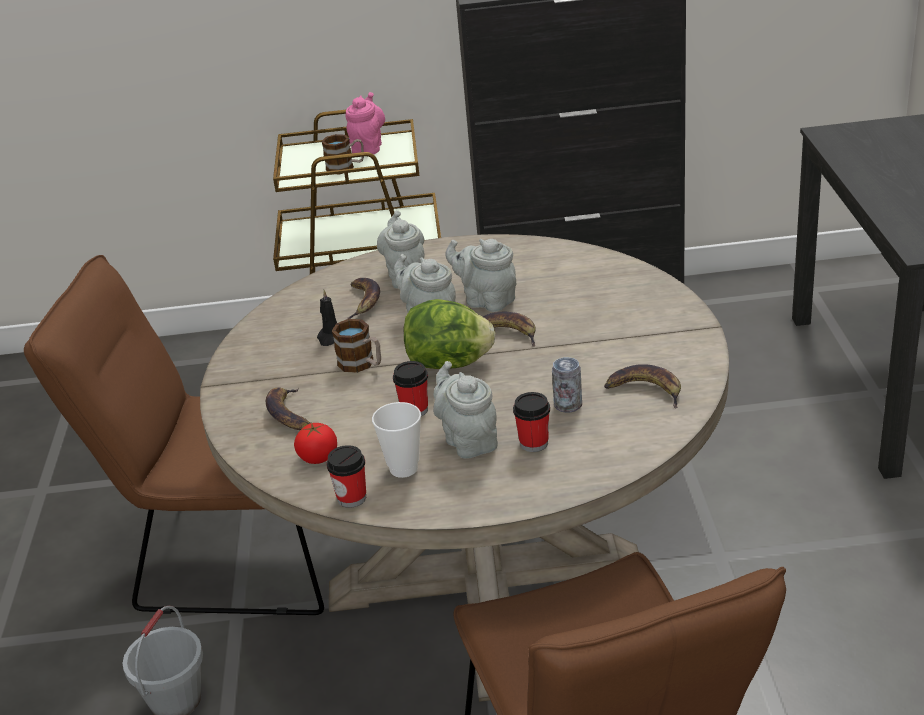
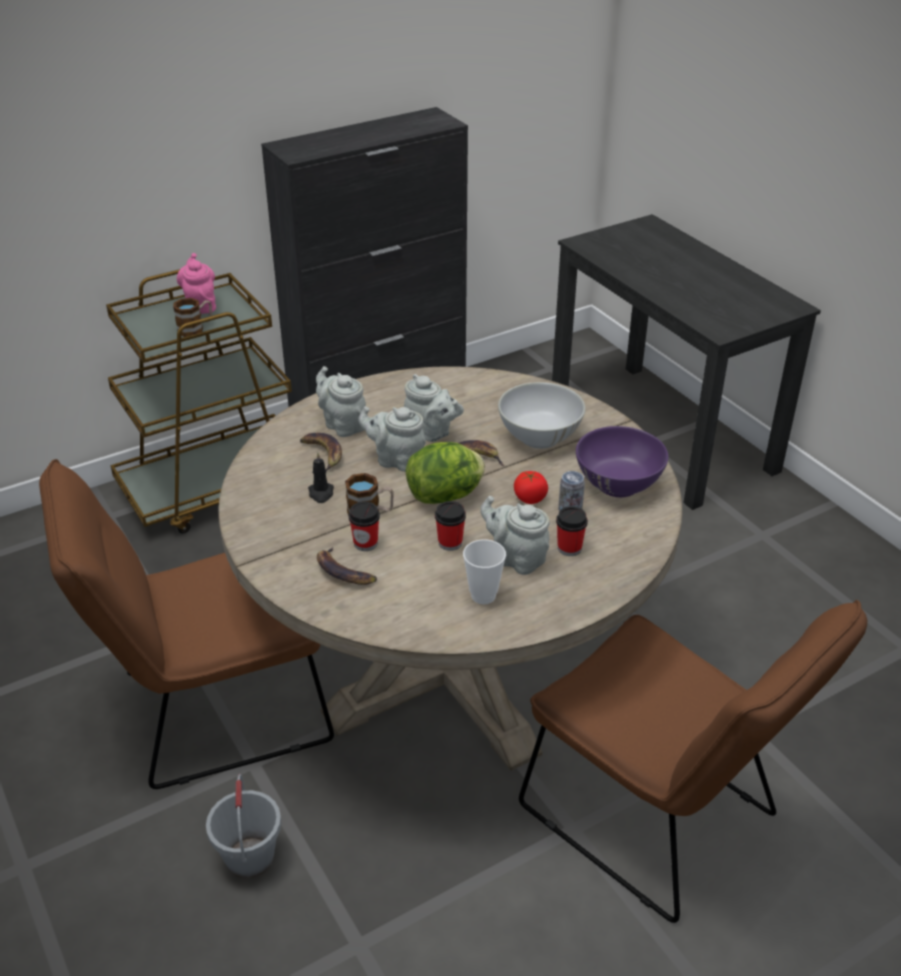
camera: 30 degrees left, 5 degrees up
(318, 457) = (402, 604): tomato -> tomato (530, 498)
(351, 498) = (461, 632): cup -> cup (365, 543)
(486, 300) = (431, 433): grey teapot -> grey teapot turned 150 degrees counterclockwise
(598, 325) = (539, 437): none -> white bowl
(646, 390) = (618, 484): banana -> purple bowl

